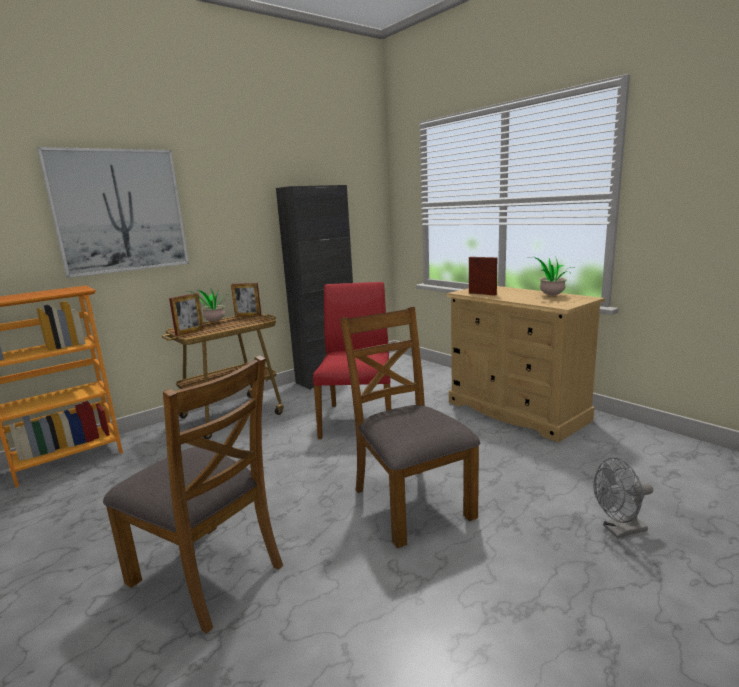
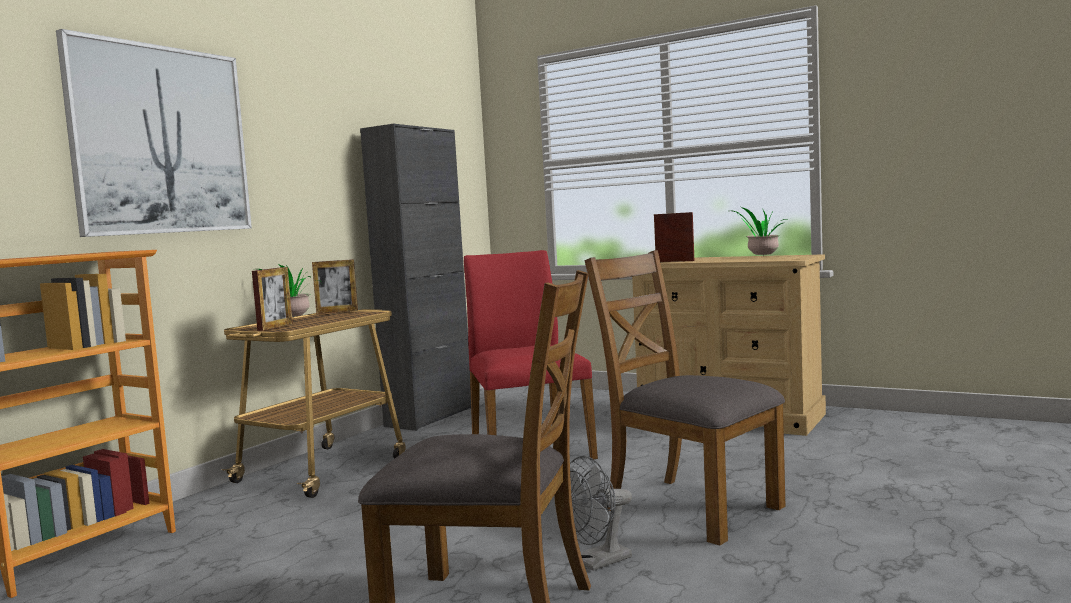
camera: 20 degrees left, 10 degrees down
(619, 530) = (943, 490): grey fan -> grey fan (597, 562)

